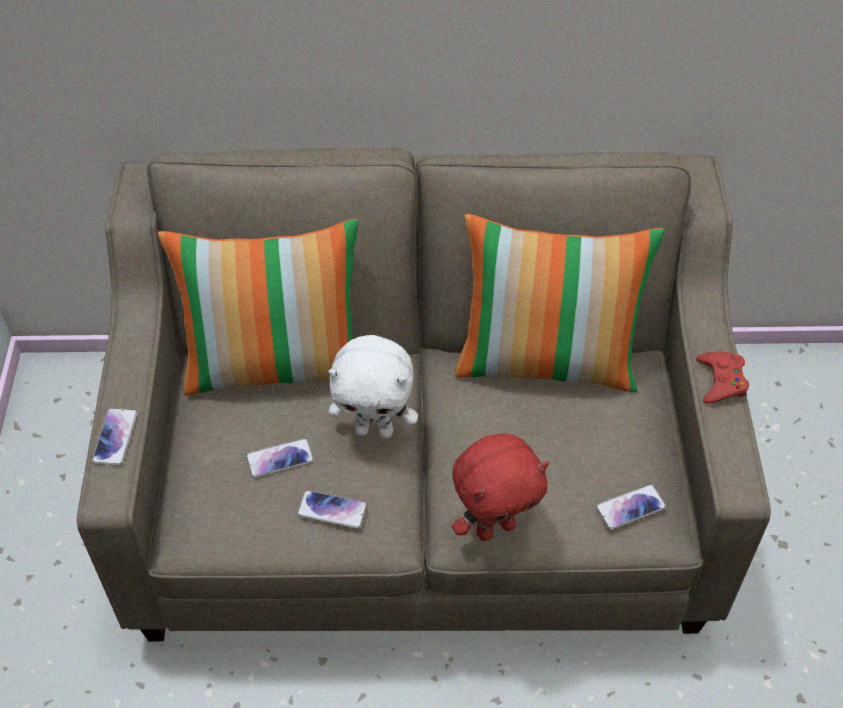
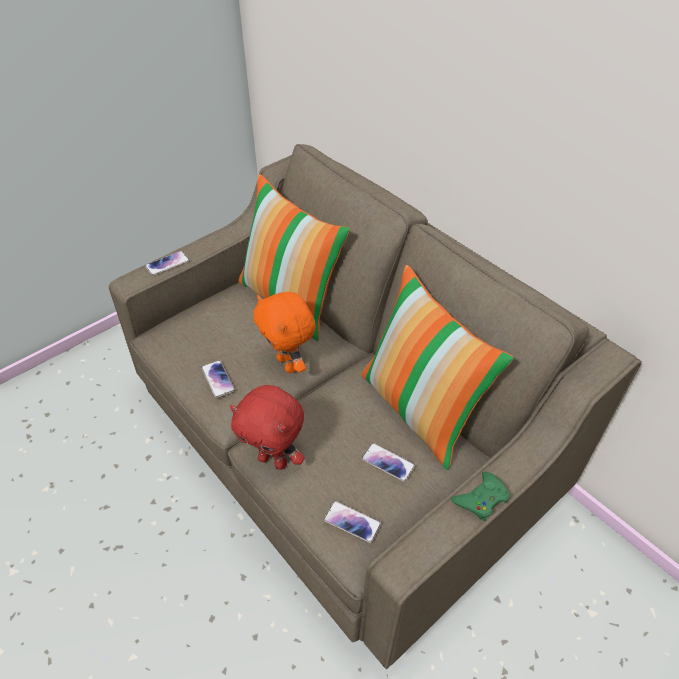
camera: 50 degrees right, 5 degrees down
(280, 458) = (231, 338): phone -> phone (388, 462)
(375, 430) = (288, 364): white plush toy -> orange plush toy
(721, 381) = (481, 499): red game controller -> green game controller

